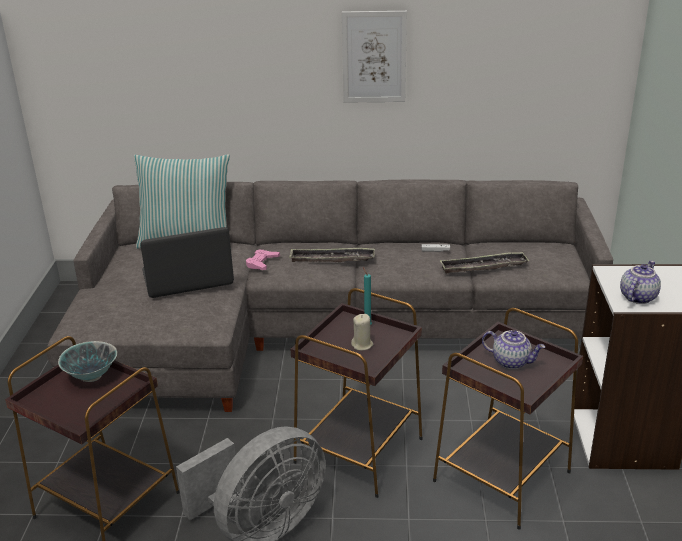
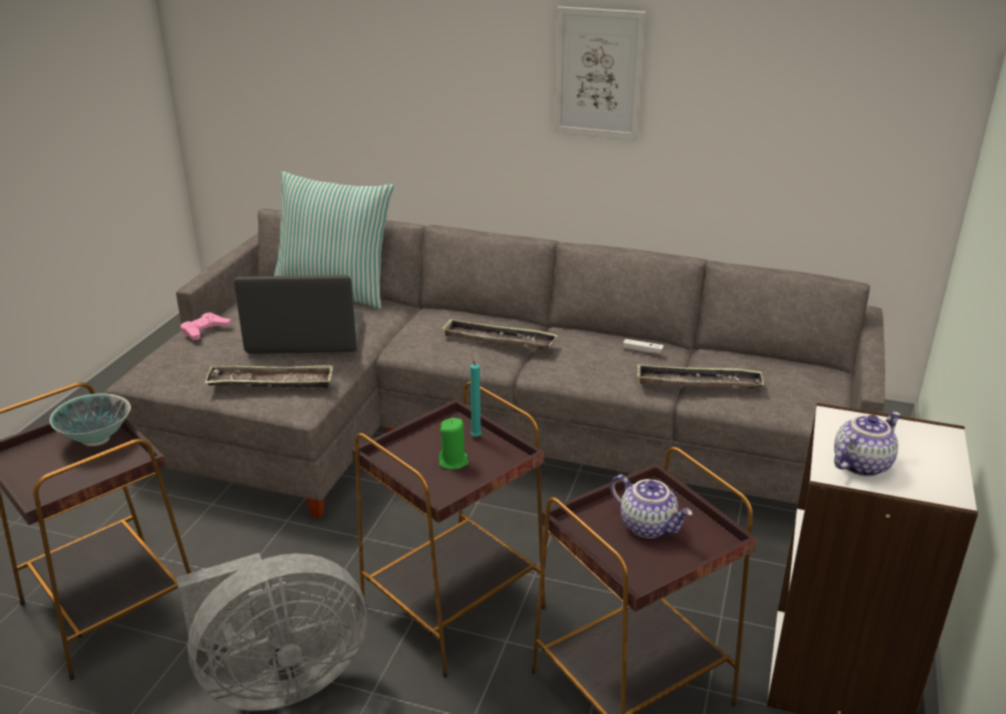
camera: 15 degrees right, 0 degrees up
(182, 316) = (271, 383): none -> tray
(262, 263) = (408, 331): pink game controller -> pink game controller (205, 330)
(362, 345) = (453, 461): beige candle -> green candle

